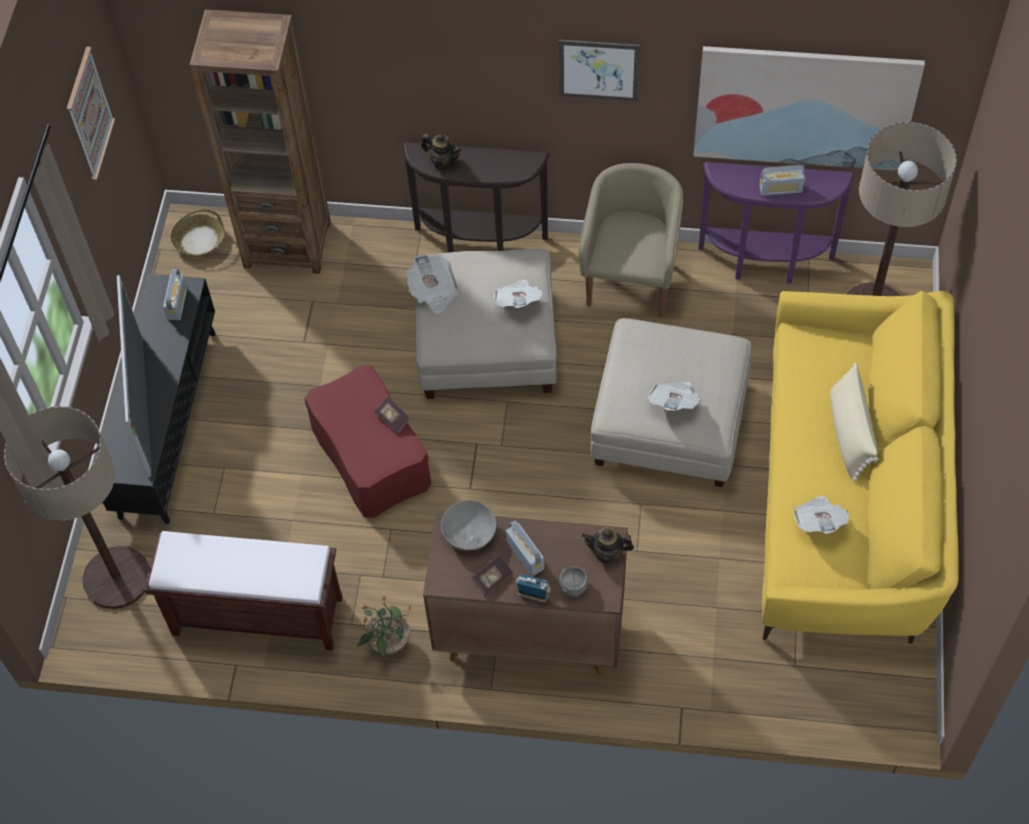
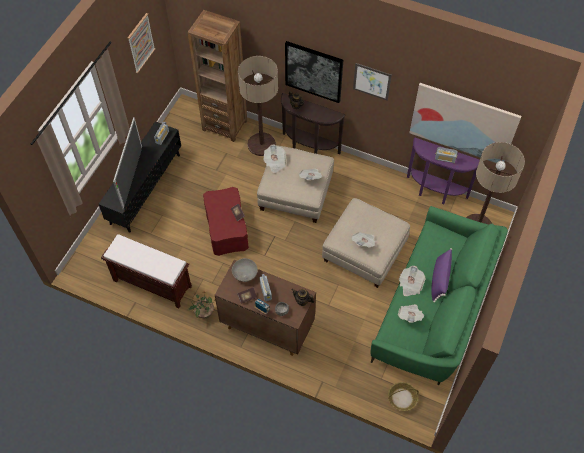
camera: 15 degrees right, 0 degrees up
(117, 578) = (99, 249): floor lamp -> floor lamp (261, 144)
(199, 240) = (188, 113): basket -> basket (402, 398)
(468, 81) = (313, 71): none -> picture
(631, 279) = (370, 182): beige armchair -> none
(796, 460) = (410, 285): none -> newspaper
(846, 497) = (433, 309): yellow sofa -> green sofa
(849, 433) = (439, 279): beige pillow -> purple pillow

